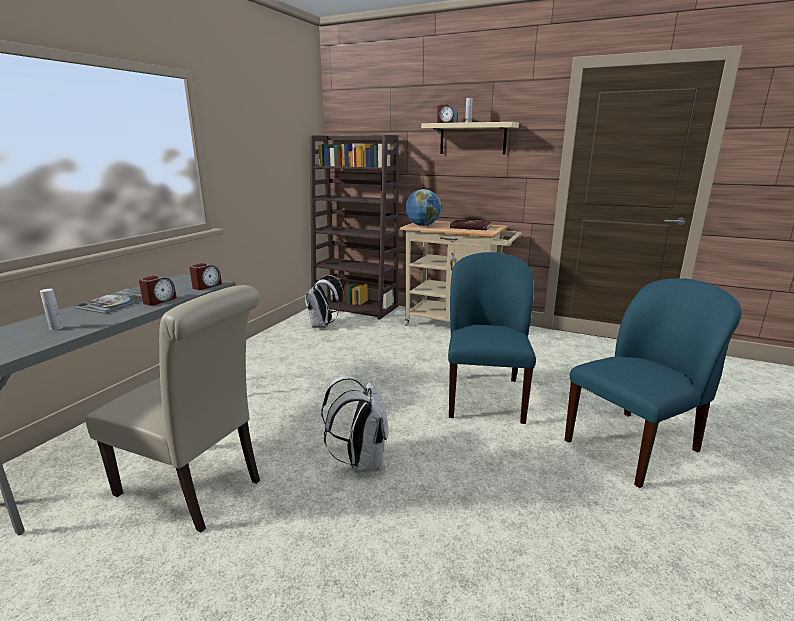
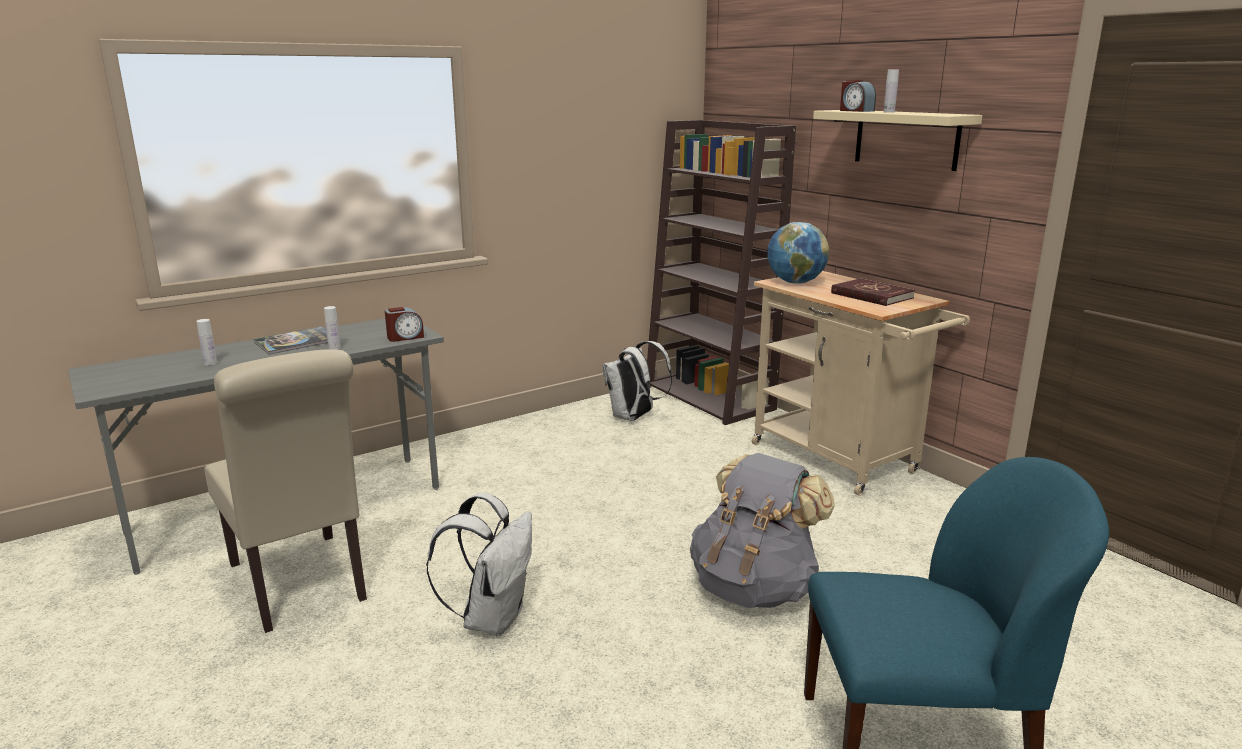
camera: 30 degrees right, 0 degrees up
(159, 301) = (334, 348): alarm clock -> white bottle
(485, 397) = (754, 588): blue chair -> grey backpack

